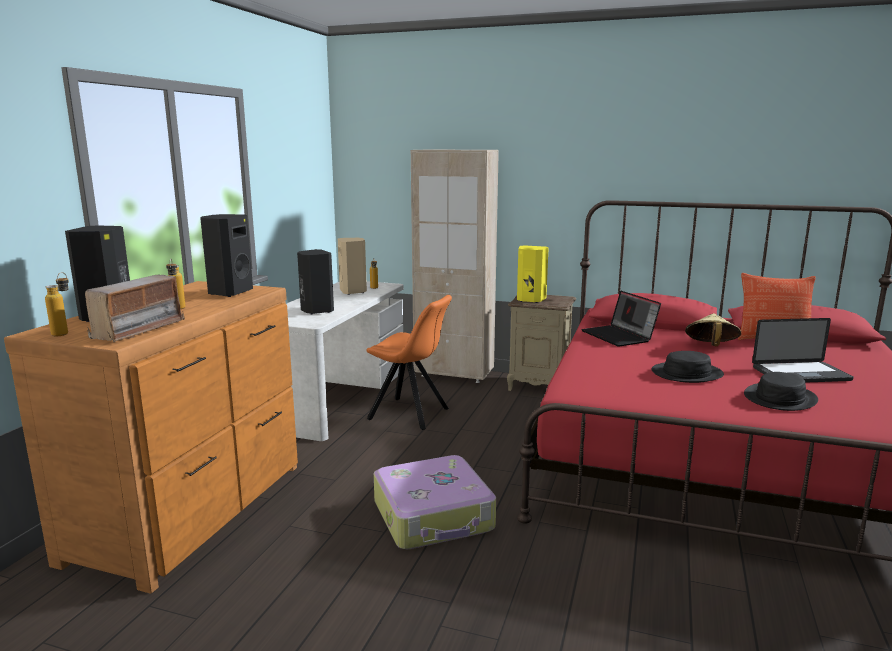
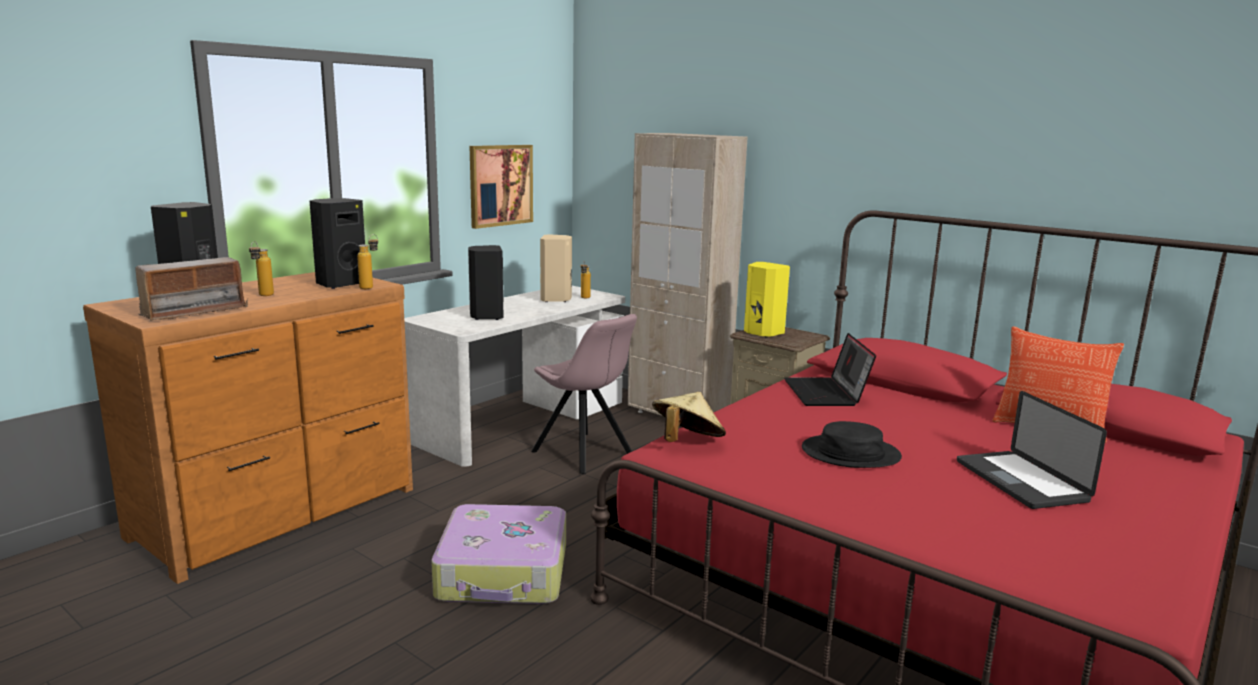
camera: 20 degrees right, 0 degrees up
(64, 333) = (132, 307): bottle -> bottle (370, 287)
(291, 199) = (500, 185): none -> picture
(409, 414) = (583, 453): orange chair -> pink chair
(710, 347) = (936, 425): beige hat -> beige hat (686, 442)
(780, 398) = (939, 507): black hat -> none
(800, 374) = (1020, 481): laptop -> laptop turned 60 degrees clockwise

